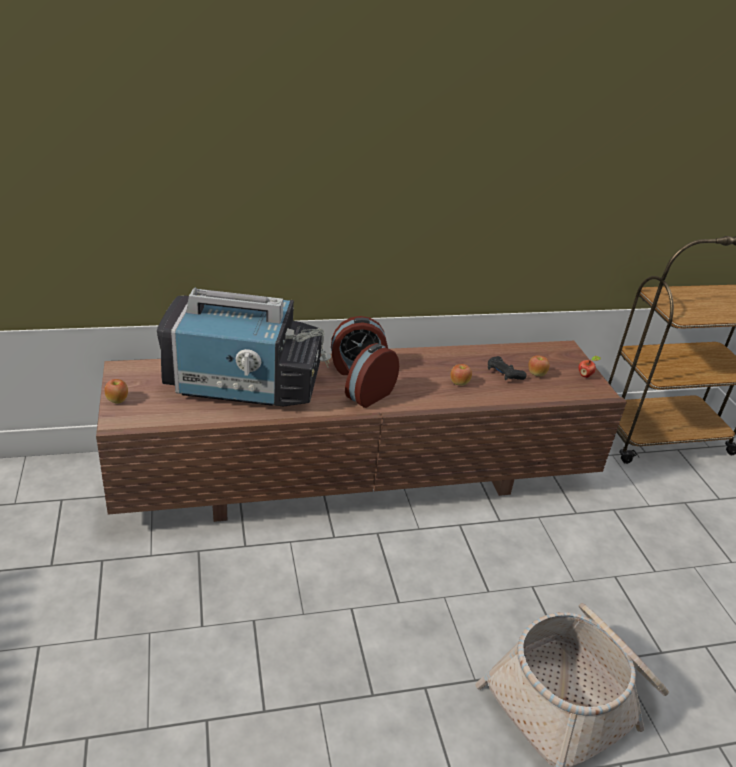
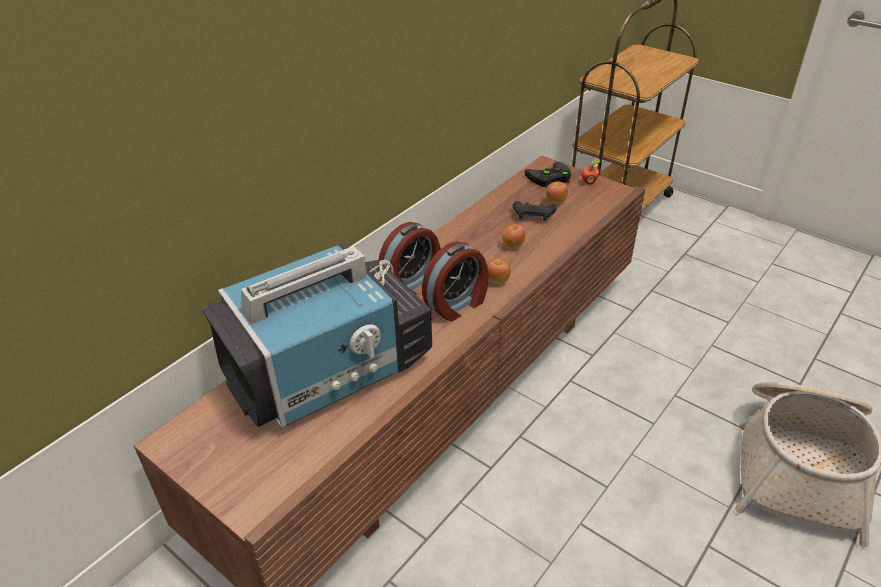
camera: 35 degrees left, 5 degrees up
(117, 400) = (216, 482): apple -> apple (497, 280)
(368, 395) = (457, 304): alarm clock -> alarm clock turned 135 degrees counterclockwise
(554, 357) = (548, 178): none -> black game controller

